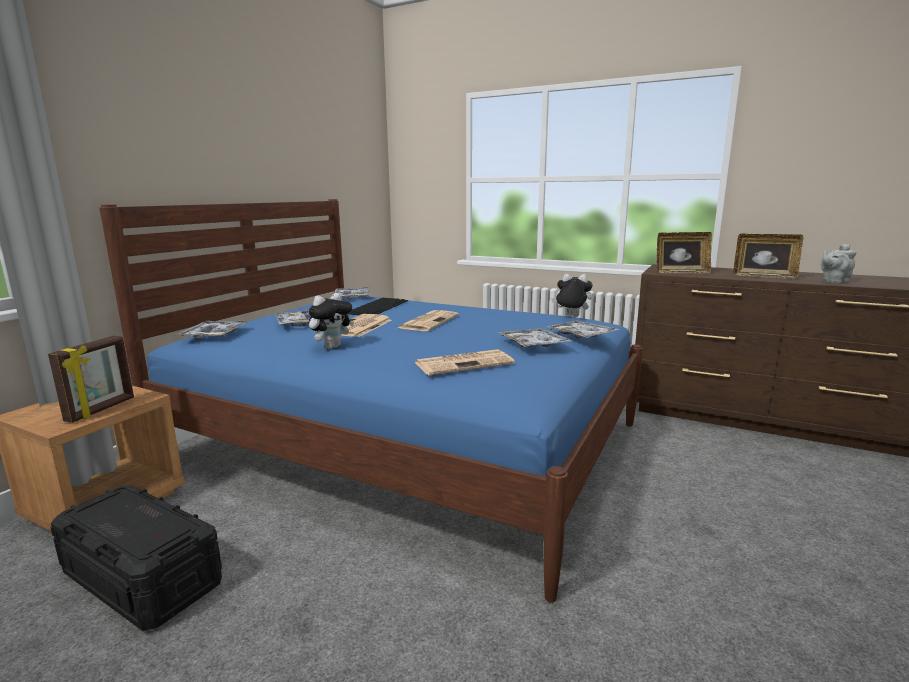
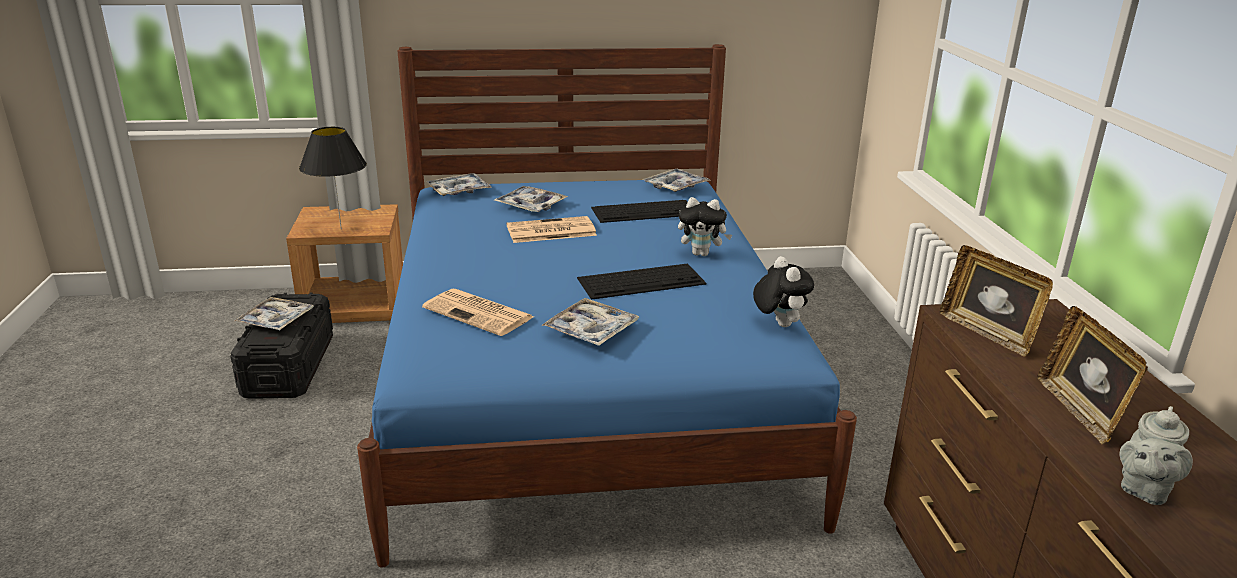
camera: 55 degrees right, 10 degrees up
(101, 409) = (341, 228): picture frame -> black table lamp
(332, 347) = (471, 243): plush toy -> plush toy (702, 254)
(428, 321) = (615, 253): newspaper -> none
(480, 324) = (642, 281): none -> keyboard
(582, 336) = (676, 350): tray -> tray (276, 320)
(834, 282) = (1143, 489): grey teapot -> grey teapot turned 90 degrees counterclockwise

